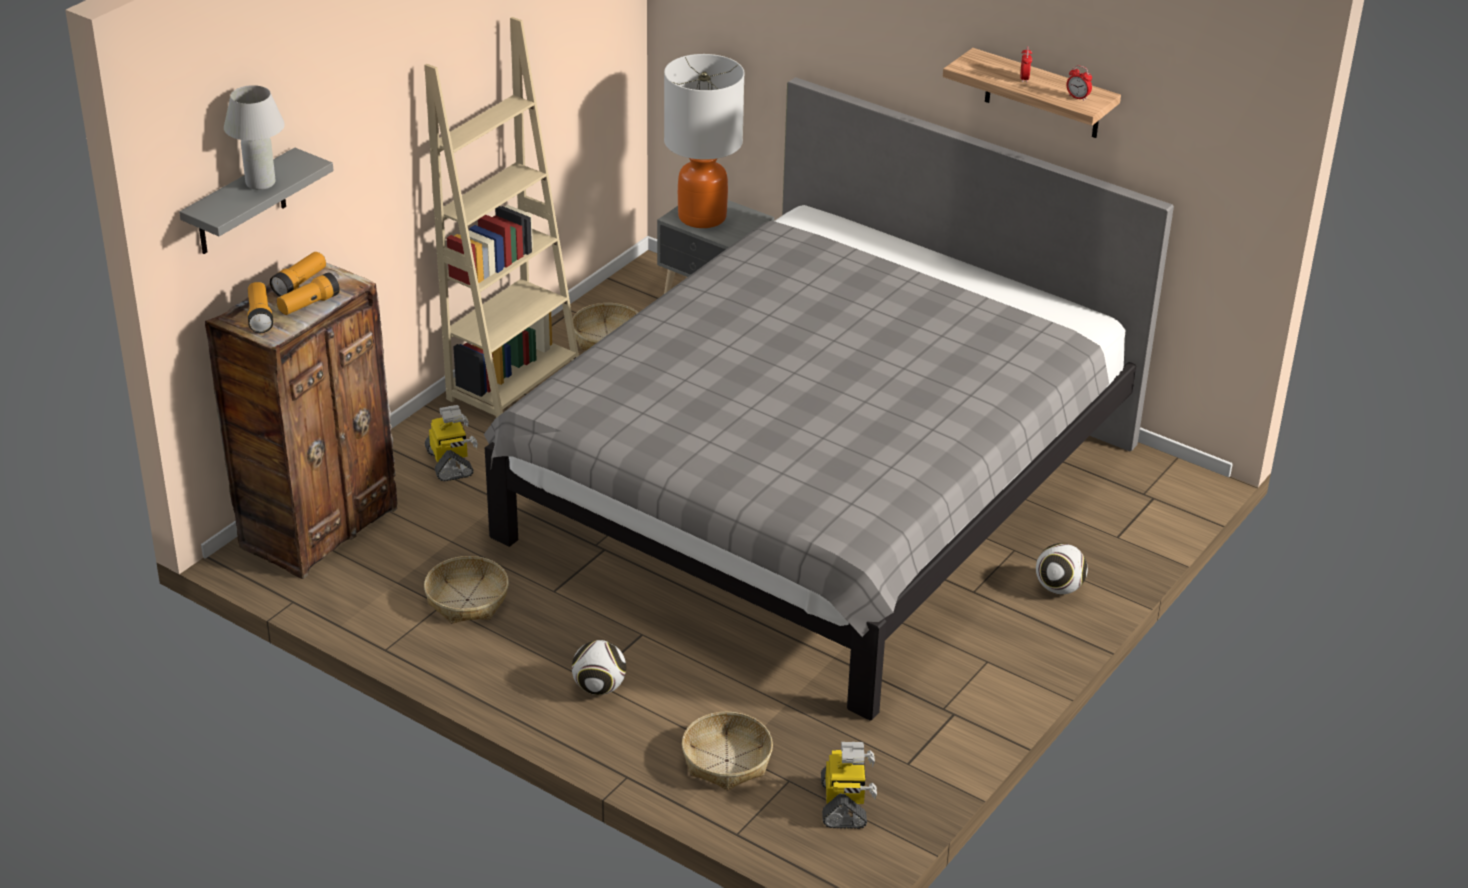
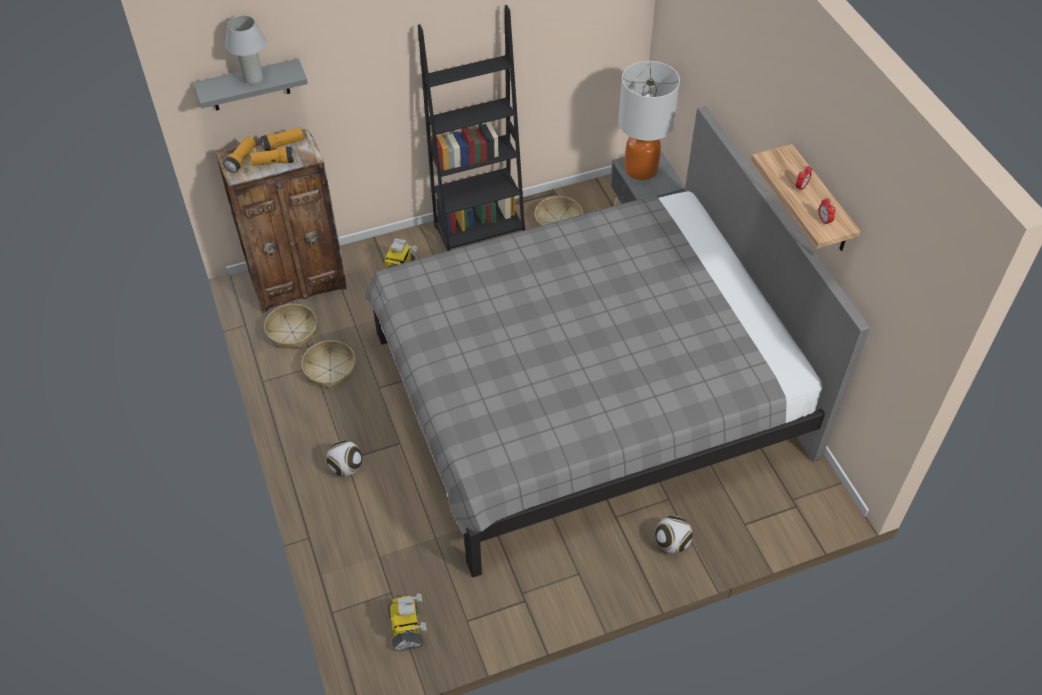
camera: 35 degrees right, 15 degrees up
(513, 383) = (479, 230): beige bookcase -> black bookcase
(727, 760) = (370, 558): basket -> basket (292, 332)
(845, 804) = (406, 628): toy robot -> toy robot turned 45 degrees counterclockwise

